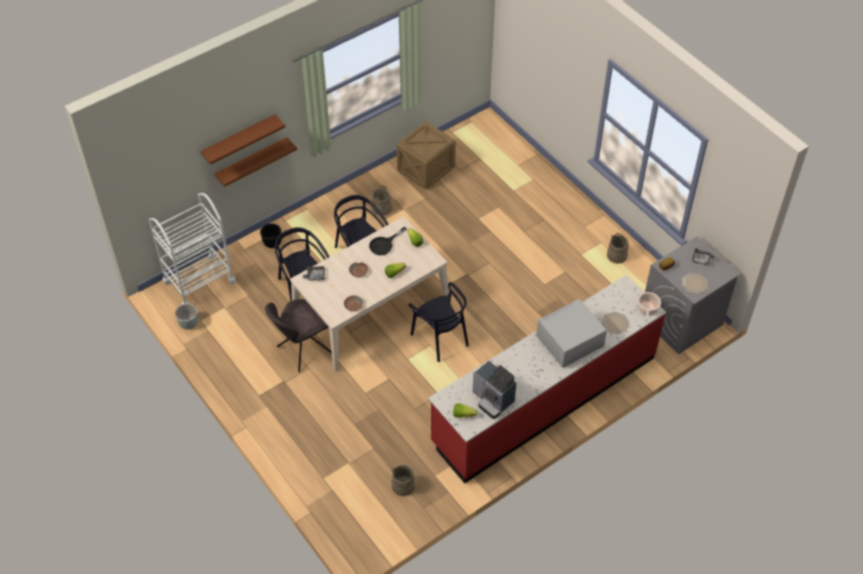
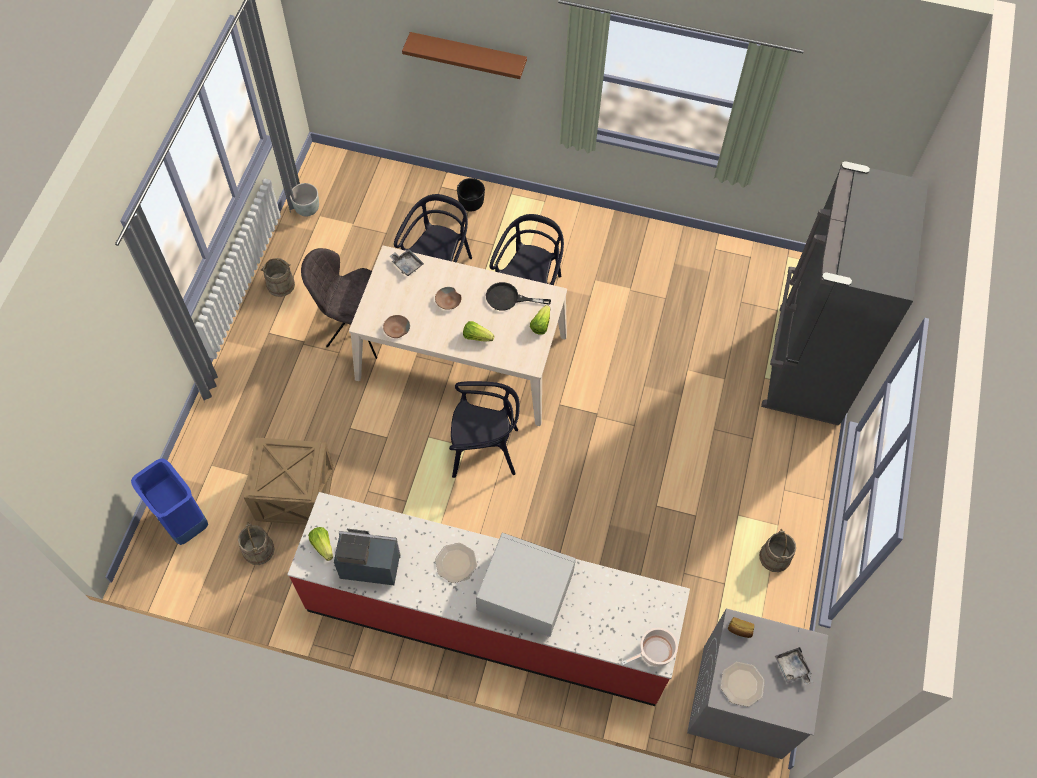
camera: 50 degrees right, 10 degrees up
(199, 281) = (366, 179): white cart -> none
(252, 162) = (482, 95): brown shelf -> none
(349, 514) = (184, 523): none -> blue trash can
(381, 208) = (611, 267): beige bucket -> beige bucket (280, 284)
(426, 168) = (709, 269): crate -> crate (296, 494)
(440, 338) = (484, 450): black chair -> black chair turned 105 degrees counterclockwise
(493, 400) = (368, 563): coffee machine -> coffee machine turned 90 degrees clockwise
(522, 169) = (805, 364): none -> grey fridge
(615, 323) = (598, 626): plate -> plate (455, 563)

